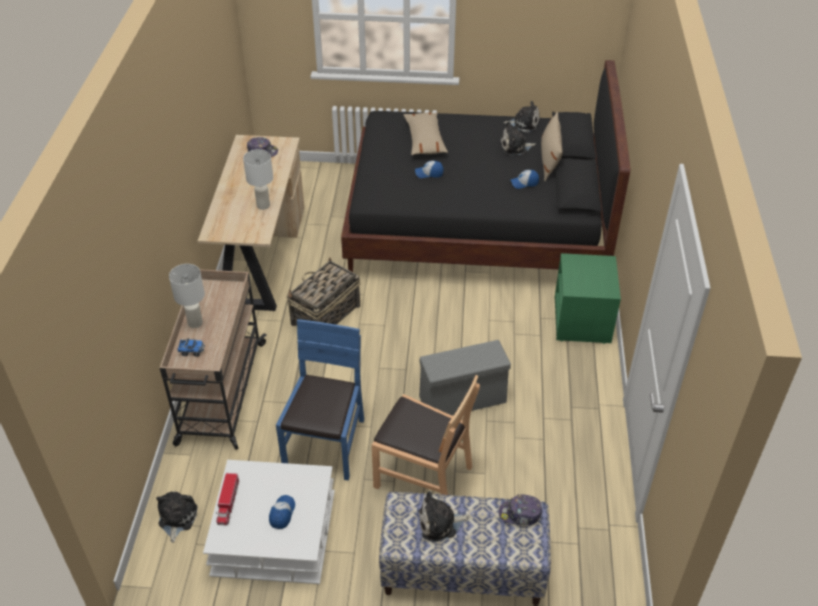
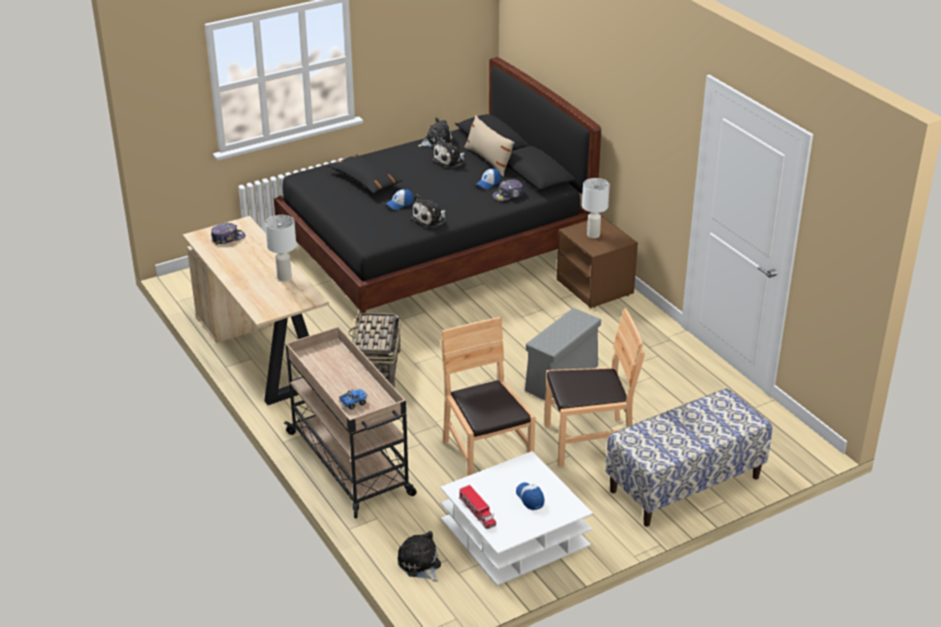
camera: 35 degrees left, 10 degrees down
(195, 322) = (330, 384): white table lamp -> white table lamp (593, 235)
(326, 444) = (486, 457): blue chair -> brown chair
(425, 140) = (365, 181): beige pillow -> black pillow
(440, 523) = (669, 434): plush toy -> plush toy (430, 219)
(520, 514) = (718, 402): cap -> cap (508, 195)
(582, 321) = (596, 287): green nightstand -> brown nightstand

